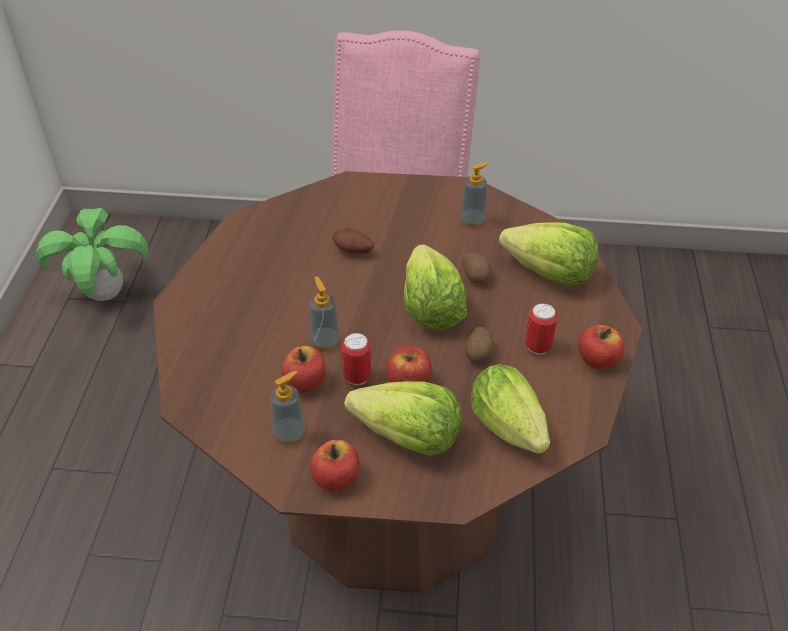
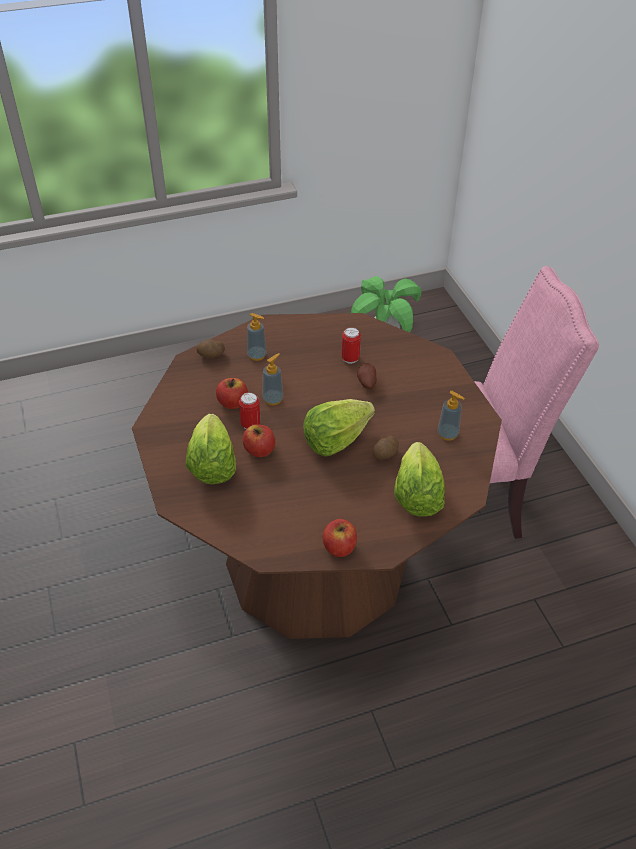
camera: 65 degrees right, 0 degrees up
(289, 433) = (189, 411): soap dispenser -> soap dispenser (257, 355)
(336, 478) = (165, 443): apple -> none
(479, 353) = (307, 478): potato -> potato (211, 355)
(511, 430) = (244, 515): lettuce -> none
(537, 346) = (332, 509): can -> can (350, 358)

